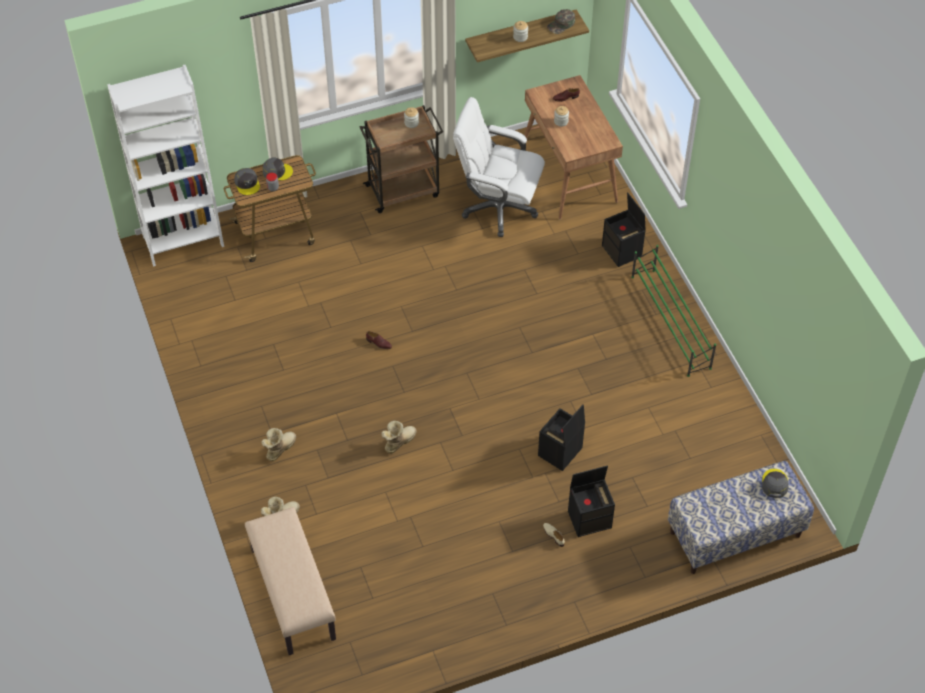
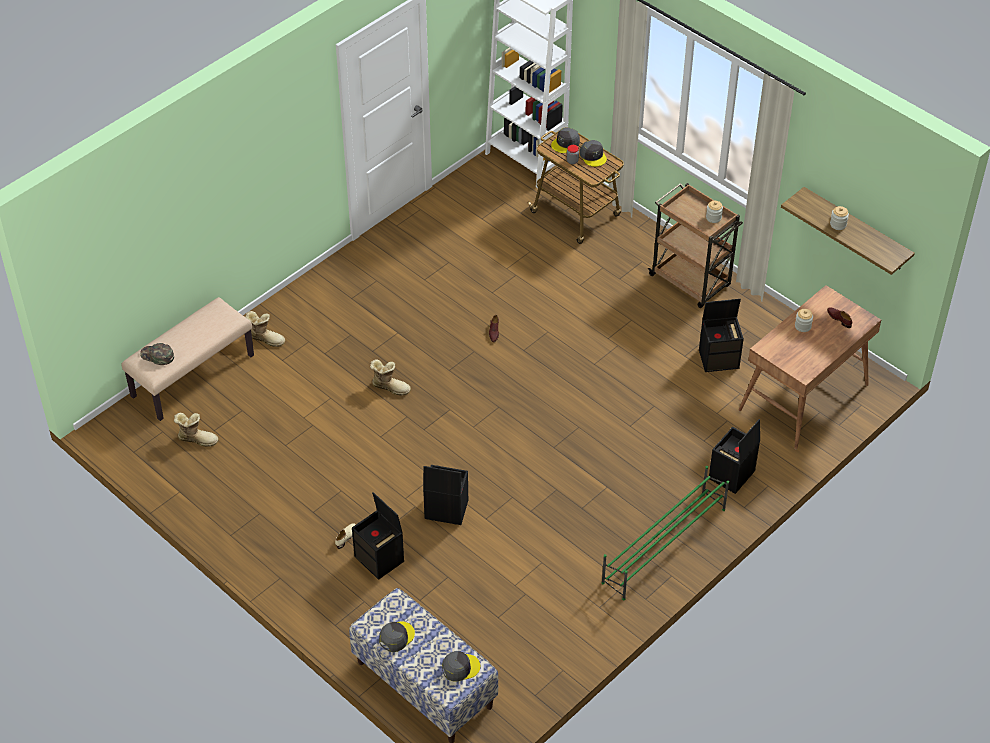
camera: 65 degrees right, 5 degrees down
(279, 449) = (337, 309): boot -> boot (197, 438)
(498, 208) = (719, 358): white office chair -> black storage box
(561, 24) = (881, 248): green cap -> green cap (157, 356)
(725, 517) = (396, 637): none -> grey cap

